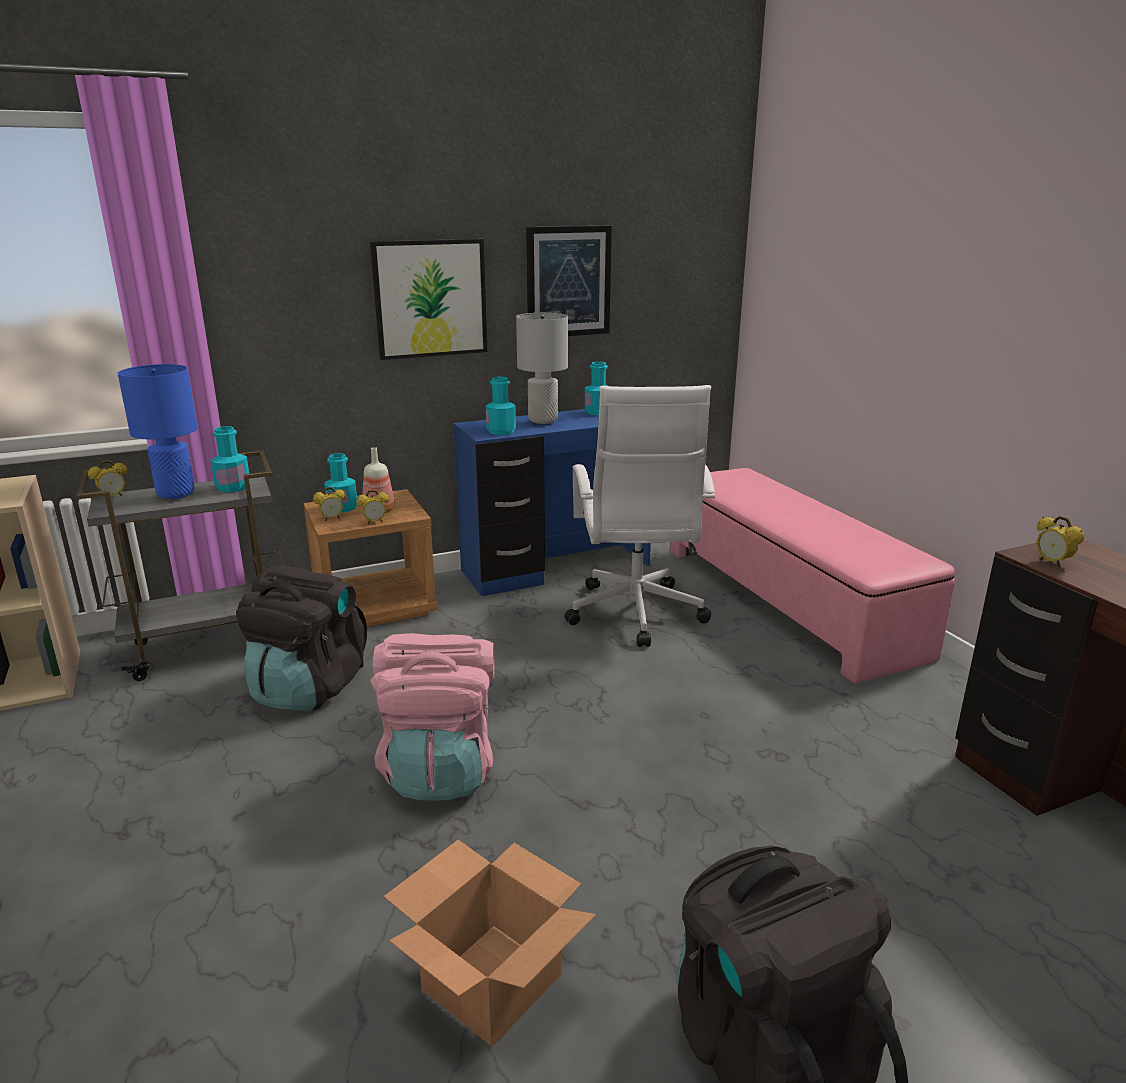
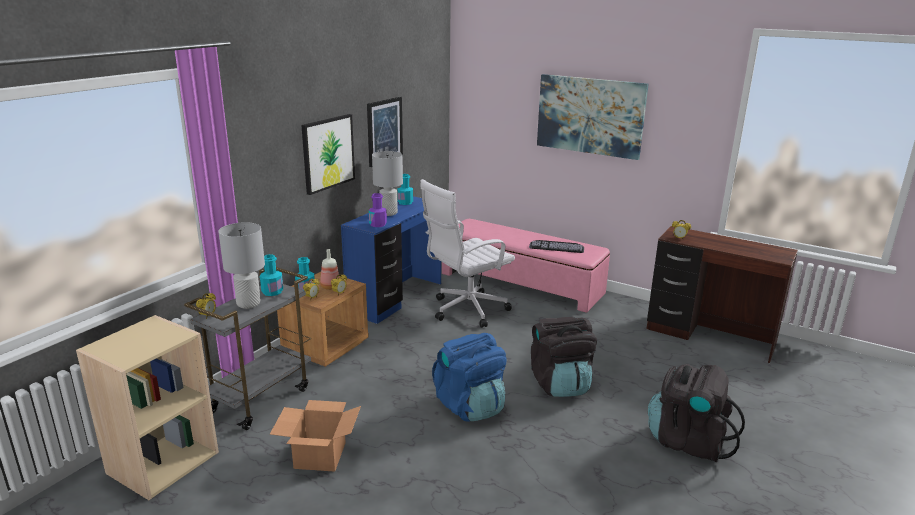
camera: 35 degrees left, 0 degrees up
(176, 496) = (248, 305): blue table lamp -> grey table lamp
(308, 687) = (353, 397): black backpack -> black backpack (560, 384)
(440, 768) = (470, 405): pink backpack -> blue backpack
(491, 984) = (590, 465): cardboard box -> cardboard box (320, 456)
(501, 431) = (378, 224): turquoise bottle -> purple bottle
(636, 616) = (466, 310): white office chair -> white office chair turned 90 degrees clockwise
(842, 539) = (557, 246): none -> keyboard
(955, 271) = (590, 115): none -> picture

